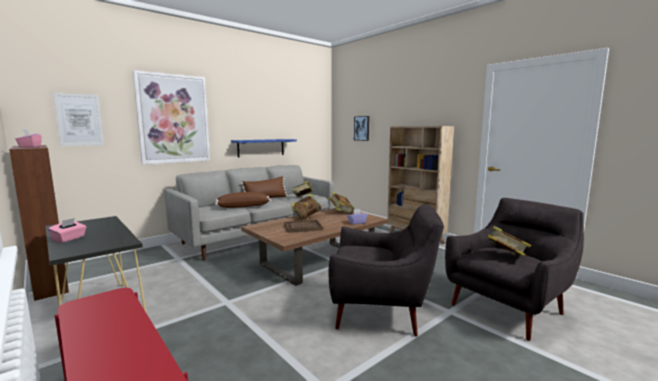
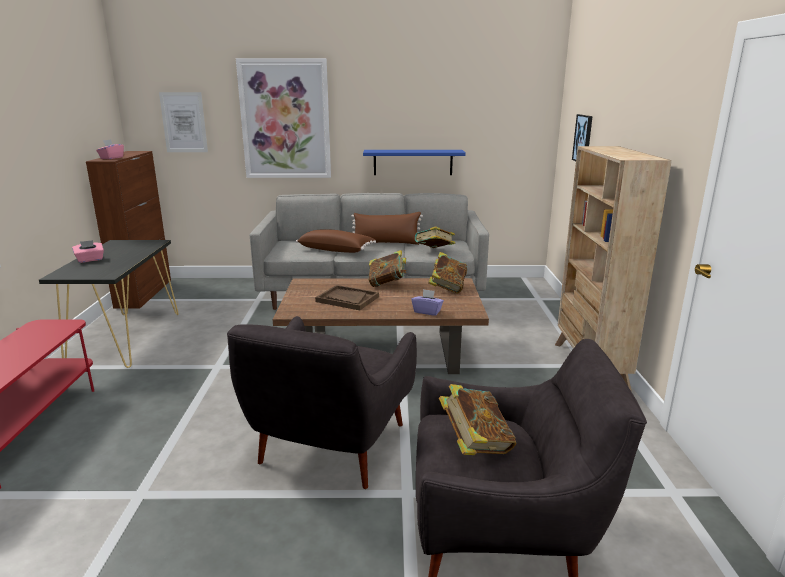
camera: 40 degrees right, 10 degrees up
(382, 311) = (330, 448): grey armchair -> grey armchair turned 60 degrees clockwise

